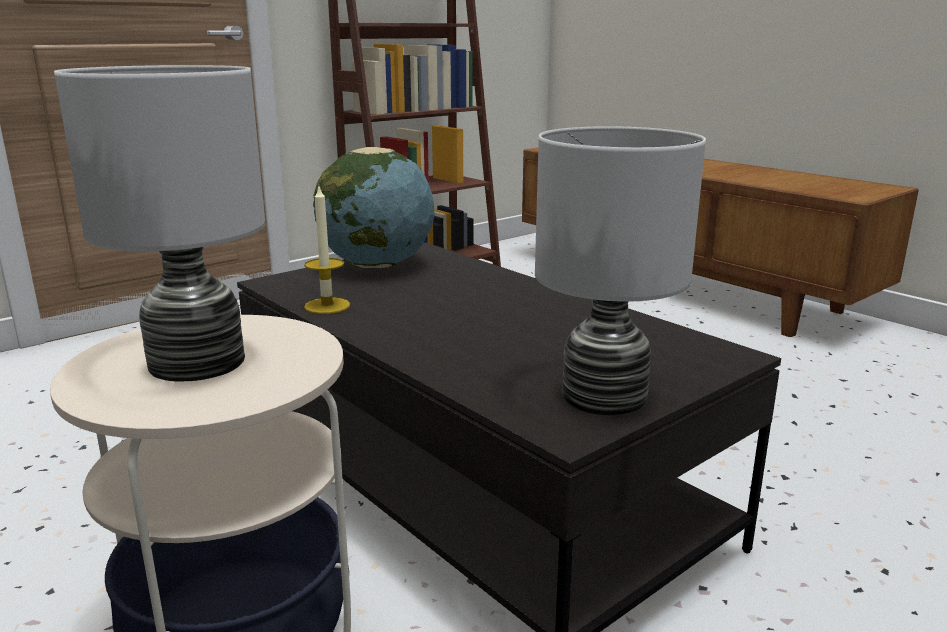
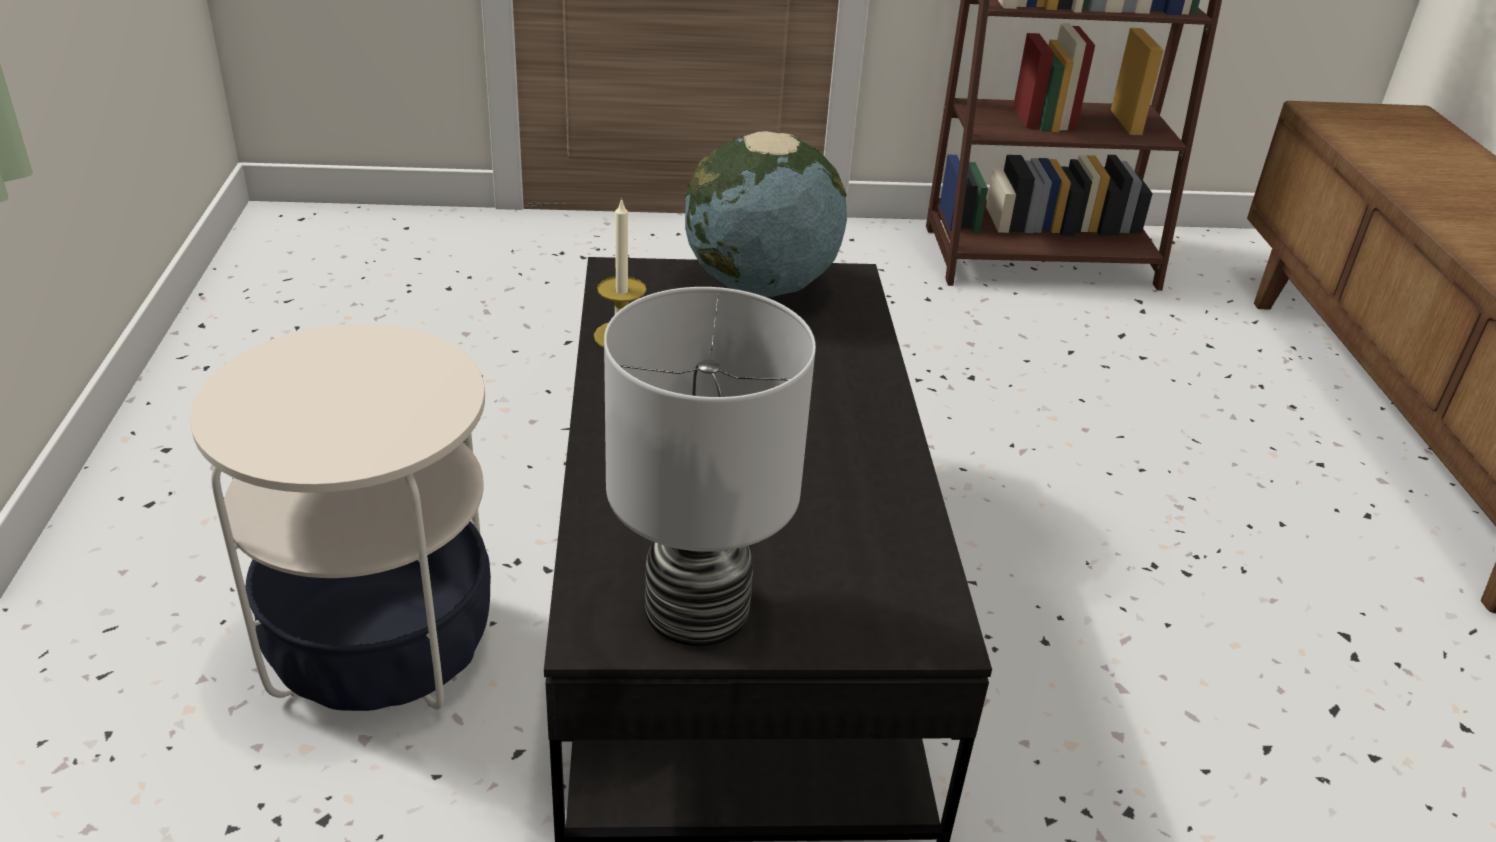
camera: 35 degrees right, 15 degrees up
(198, 363) = (333, 396): grey table lamp -> none

